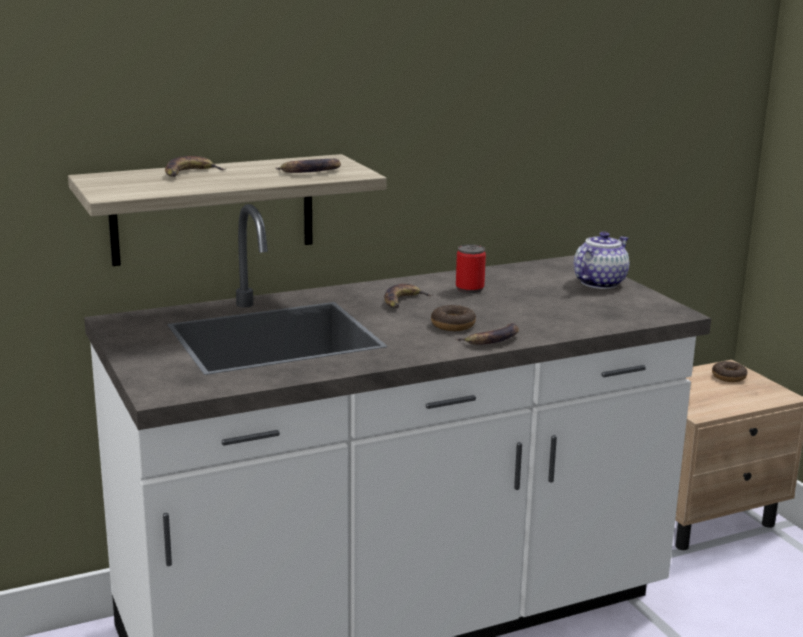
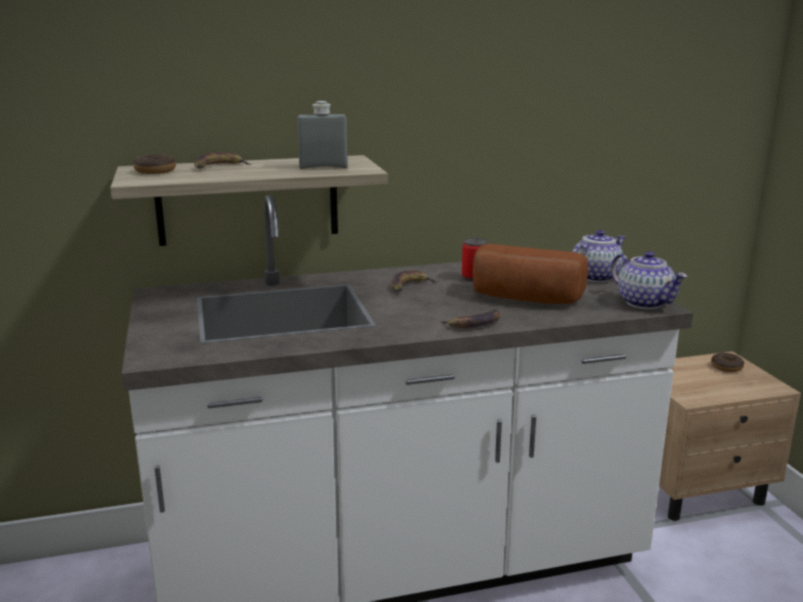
camera: 10 degrees right, 0 degrees up
(310, 171) = (323, 167): banana -> grey bottle
(453, 325) = (444, 309): donut -> donut (155, 171)
(534, 310) = (525, 298): none -> bread
(659, 309) = (644, 302): none -> teapot

